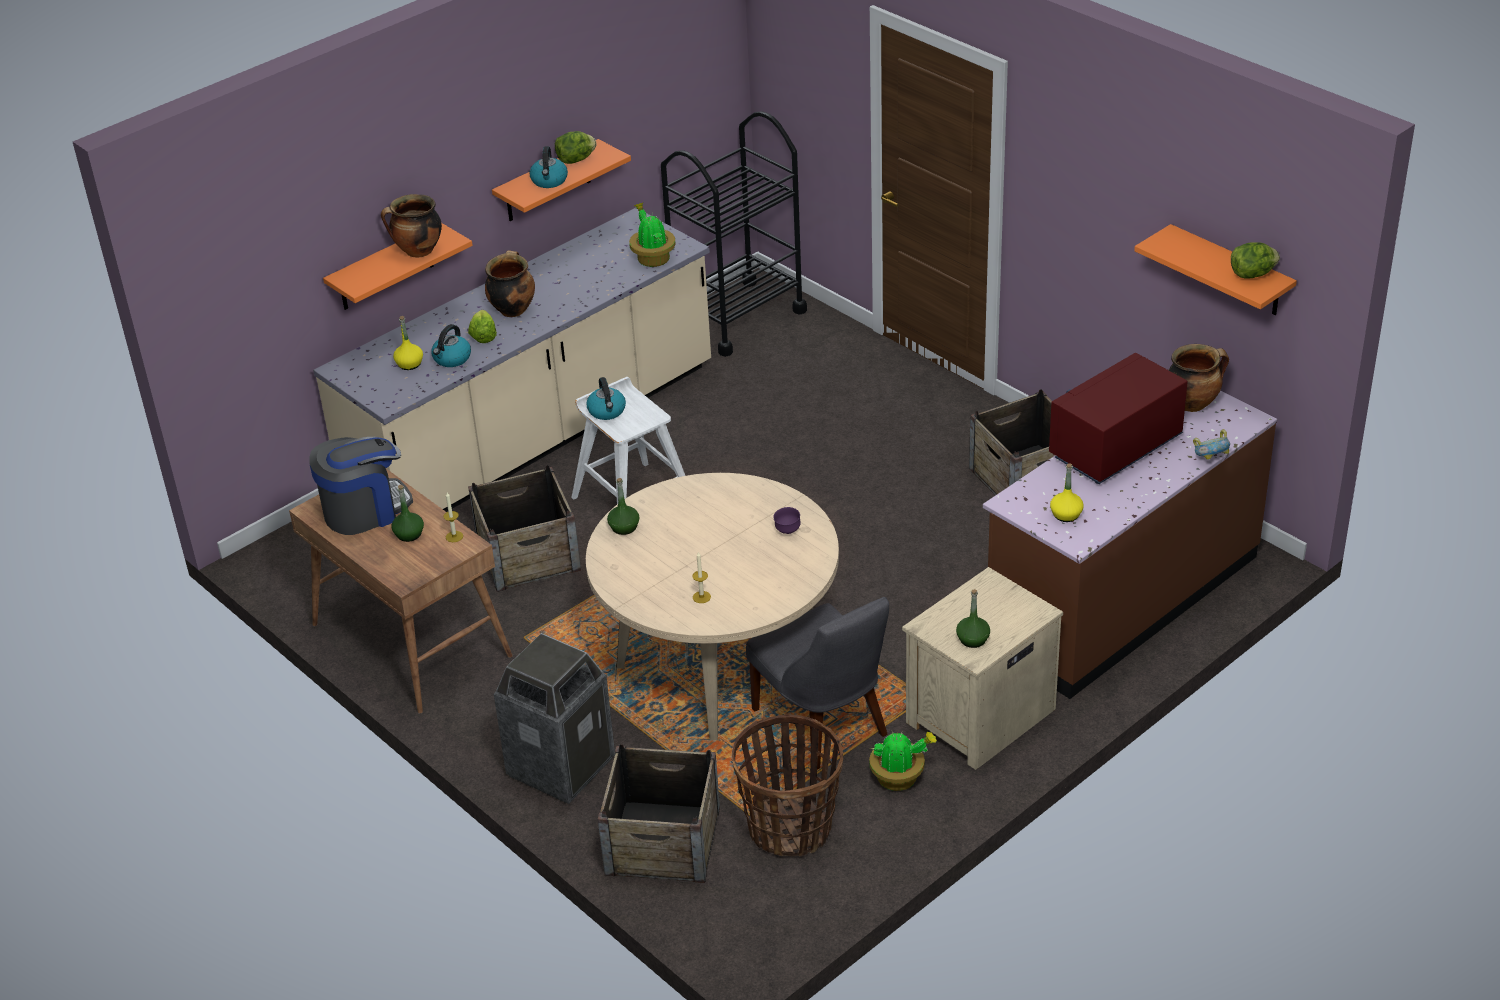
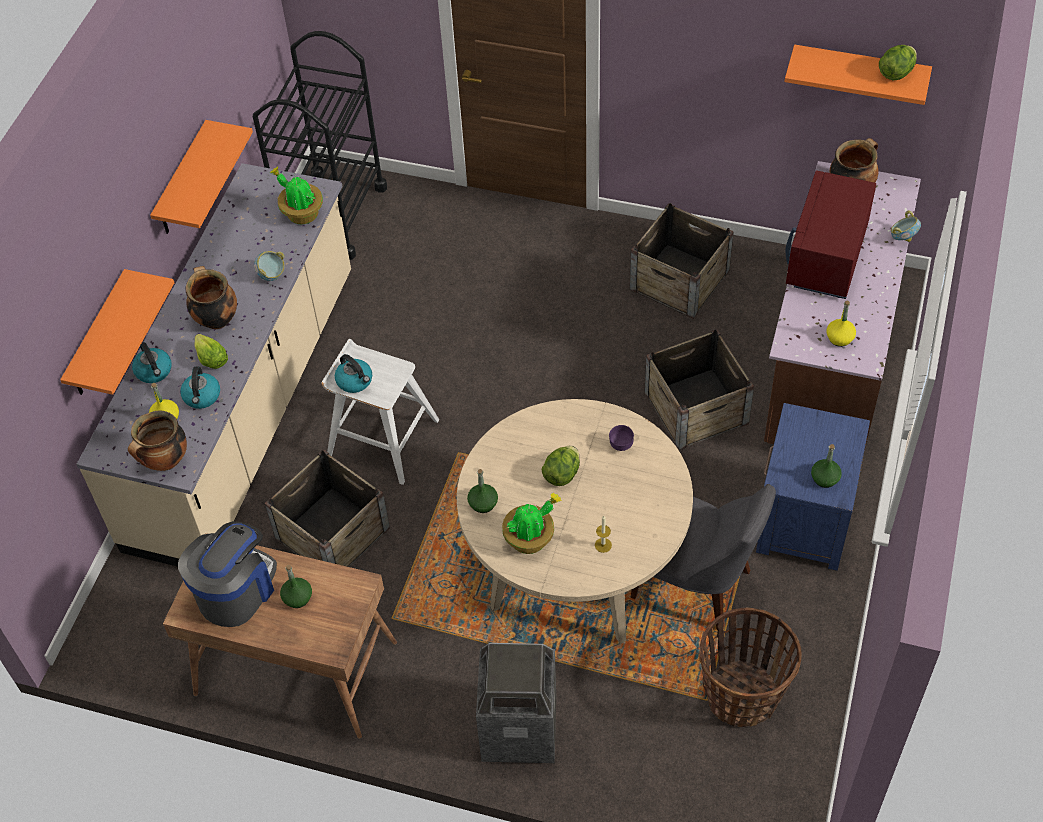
camera: 30 degrees left, 15 degrees up
(418, 252) = (131, 312): cooking pot -> cooking pot (165, 462)
(454, 536) = (341, 581): candle -> none
(549, 181) = (198, 184): kettle -> kettle (154, 371)
(576, 160) = (204, 151): lettuce -> lettuce (562, 474)
(586, 294) = (272, 275): none -> bowl
(662, 840) = (653, 758): crate -> crate (695, 408)
(899, 778) = (788, 606): potted plant -> potted plant (530, 539)
(978, 716) = (803, 520): beige nightstand -> blue nightstand

